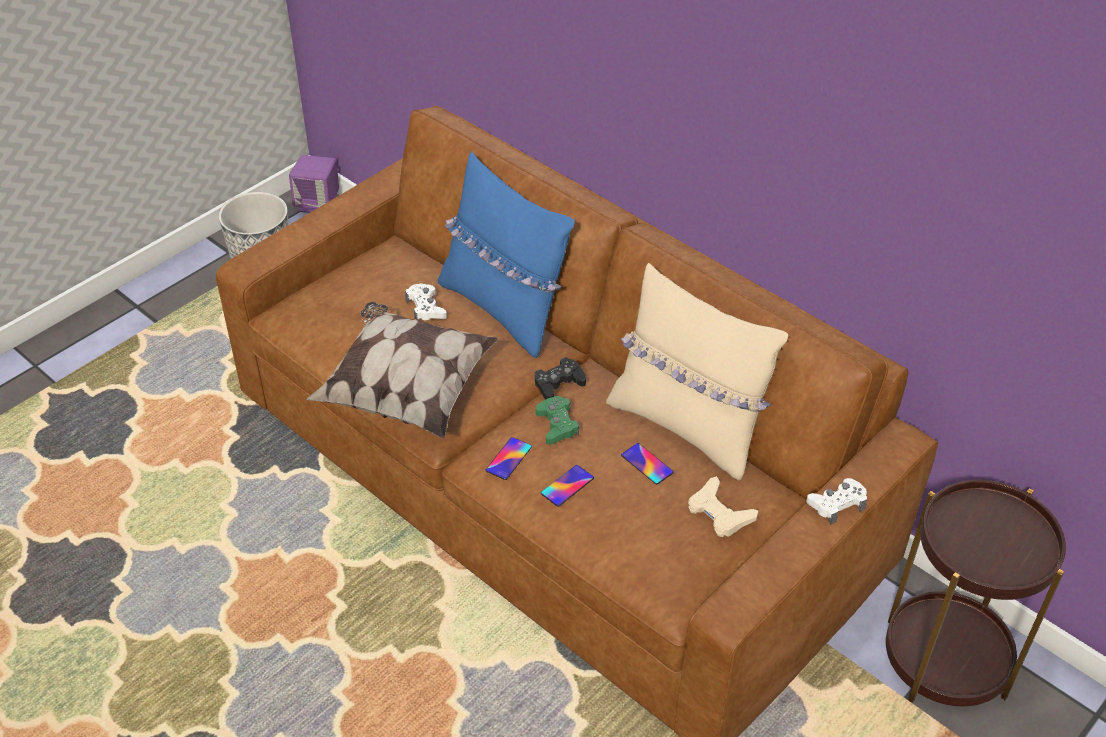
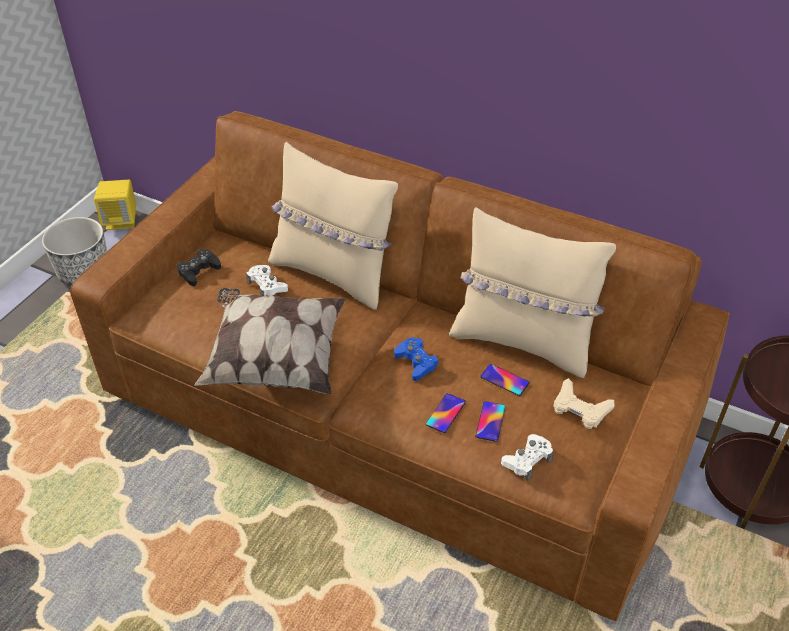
camera: 15 degrees left, 0 degrees up
(318, 204) = (121, 221): purple speaker -> yellow speaker
(504, 309) = (333, 274): blue pillow -> beige pillow
(508, 459) = (386, 400): phone -> phone (490, 421)
(557, 425) = (416, 362): green game controller -> blue game controller
(558, 384) = (402, 327): black game controller -> black game controller (198, 271)
(836, 504) = (678, 380): white game controller -> white game controller (527, 460)

